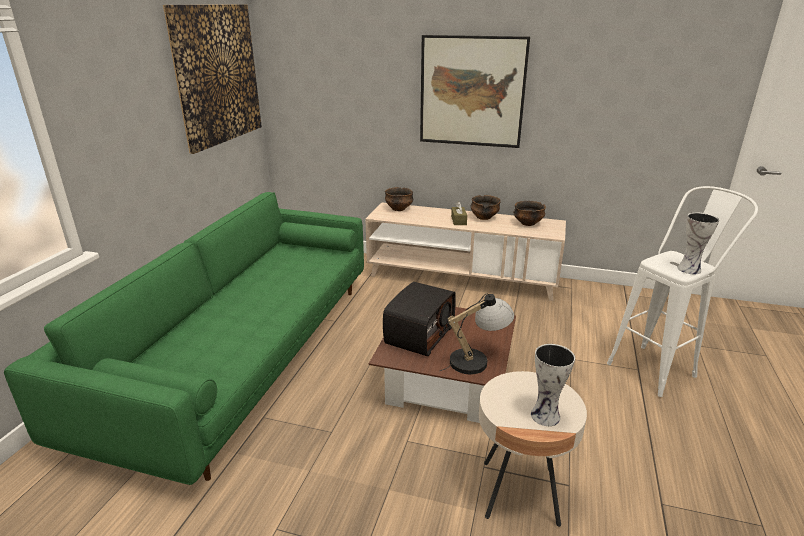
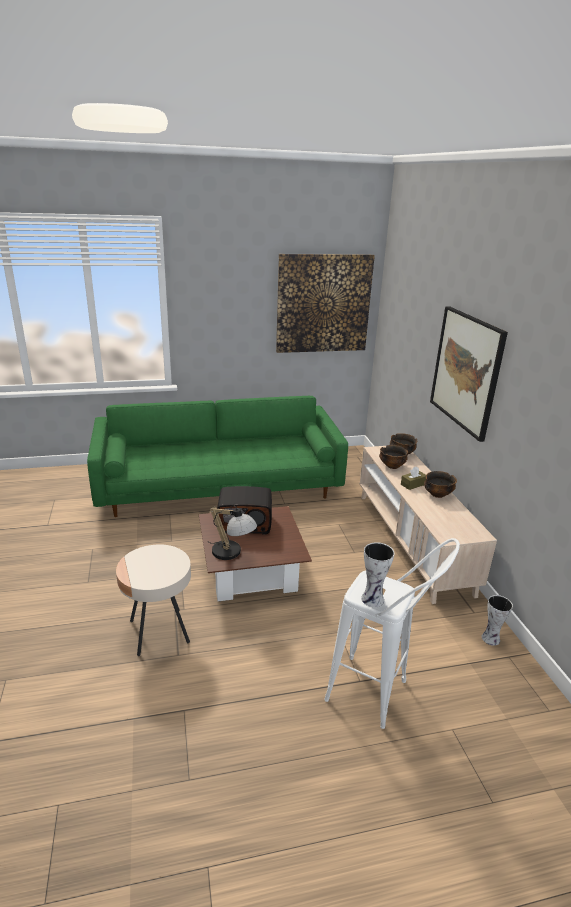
camera: 60 degrees right, 0 degrees up
(528, 223) = (455, 519): bowl -> bowl (392, 466)
(546, 416) = (141, 573): vase -> vase (490, 639)

